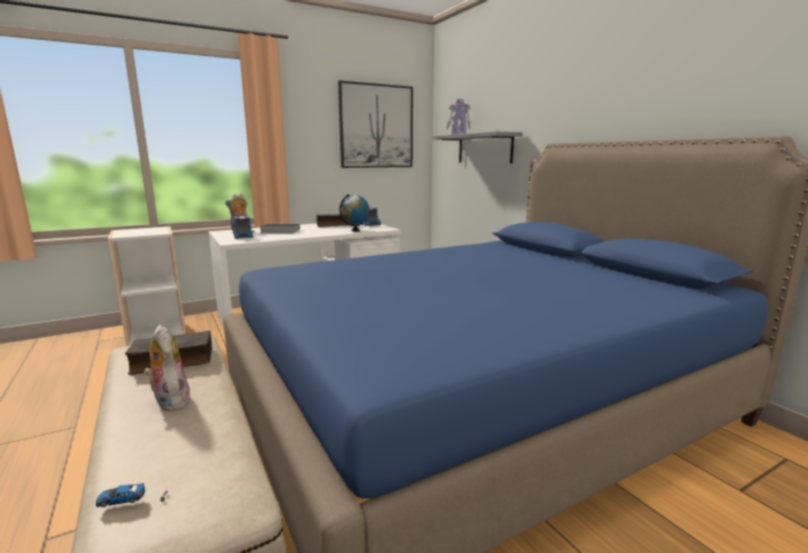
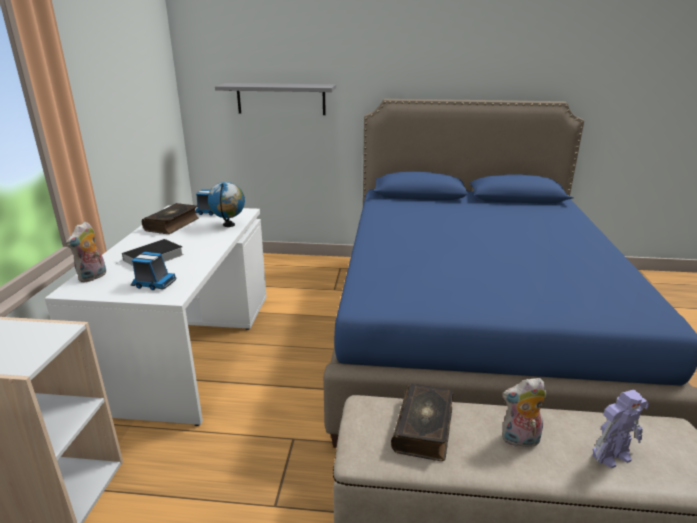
camera: 55 degrees left, 10 degrees up
(133, 503) = (669, 473): toy car -> none
(376, 126) = (138, 77): picture -> none
(459, 135) = (252, 84): toy robot -> toy robot (612, 455)

